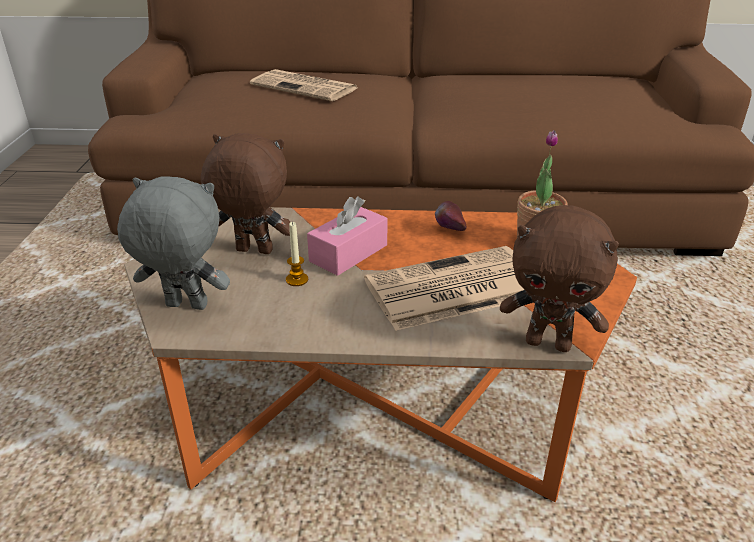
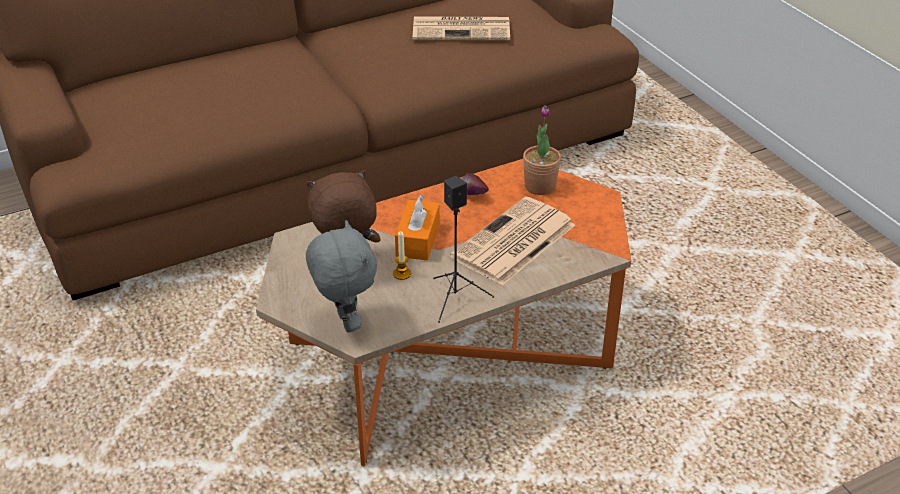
camera: 30 degrees left, 5 degrees up
(185, 307) = (345, 322): grey plush toy -> grey plush toy turned 90 degrees clockwise
(306, 87) = (221, 80): newspaper -> newspaper (462, 29)
(327, 325) = (456, 298): none -> black speaker
(348, 253) = (418, 240): pink tissue box -> orange tissue box
(549, 343) = (599, 258): brown plush toy -> none

